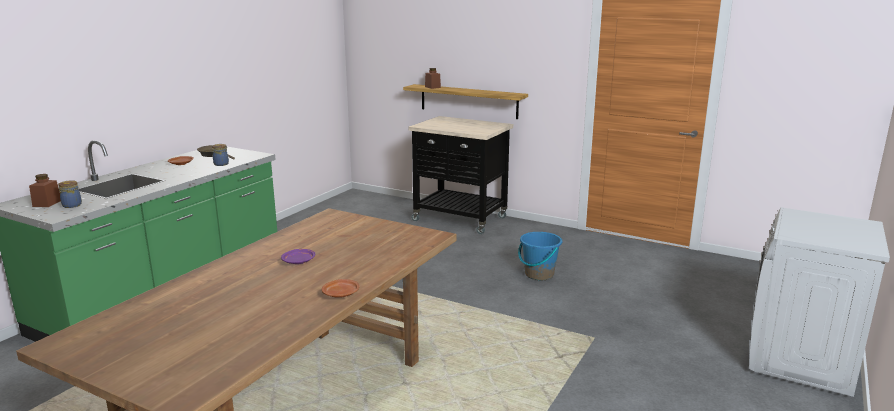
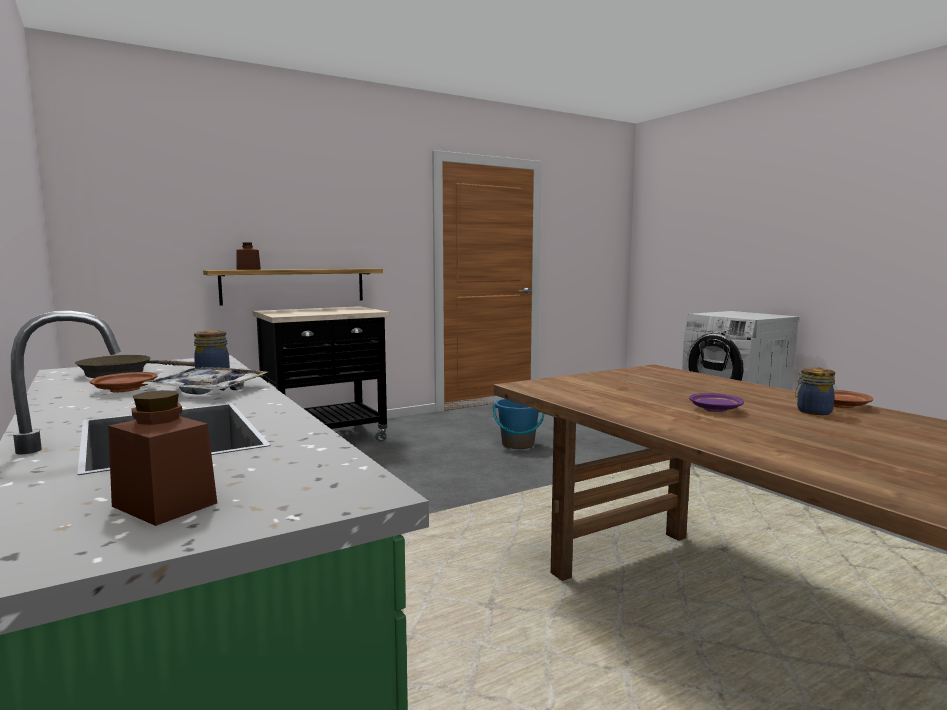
camera: 60 degrees left, 10 degrees down
(72, 205) = (263, 476): jar -> jar (812, 412)
(187, 172) = (208, 390): none -> tray

